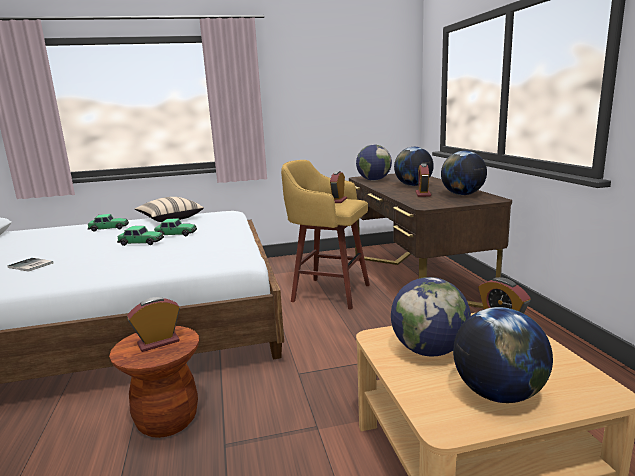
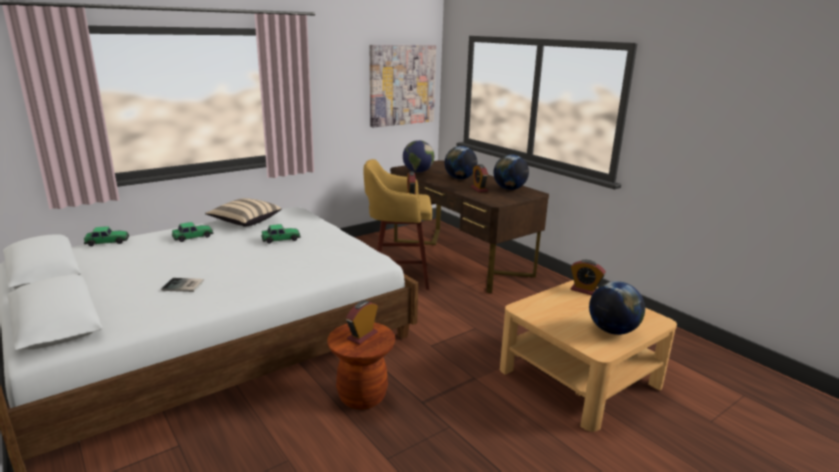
camera: 25 degrees left, 5 degrees up
(141, 242) = (263, 251): toy car -> toy car (107, 242)
(372, 91) = (402, 85): none -> picture
(429, 350) = (558, 312): globe -> none

